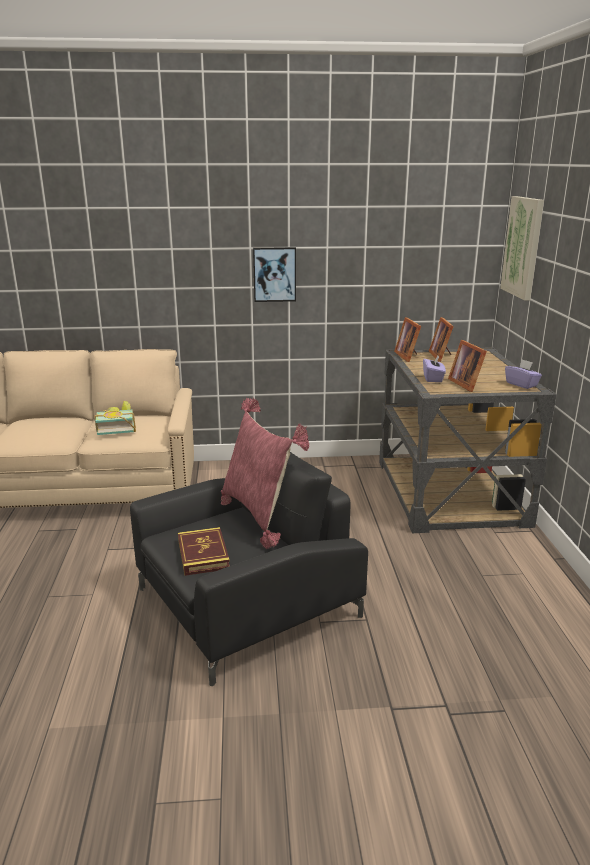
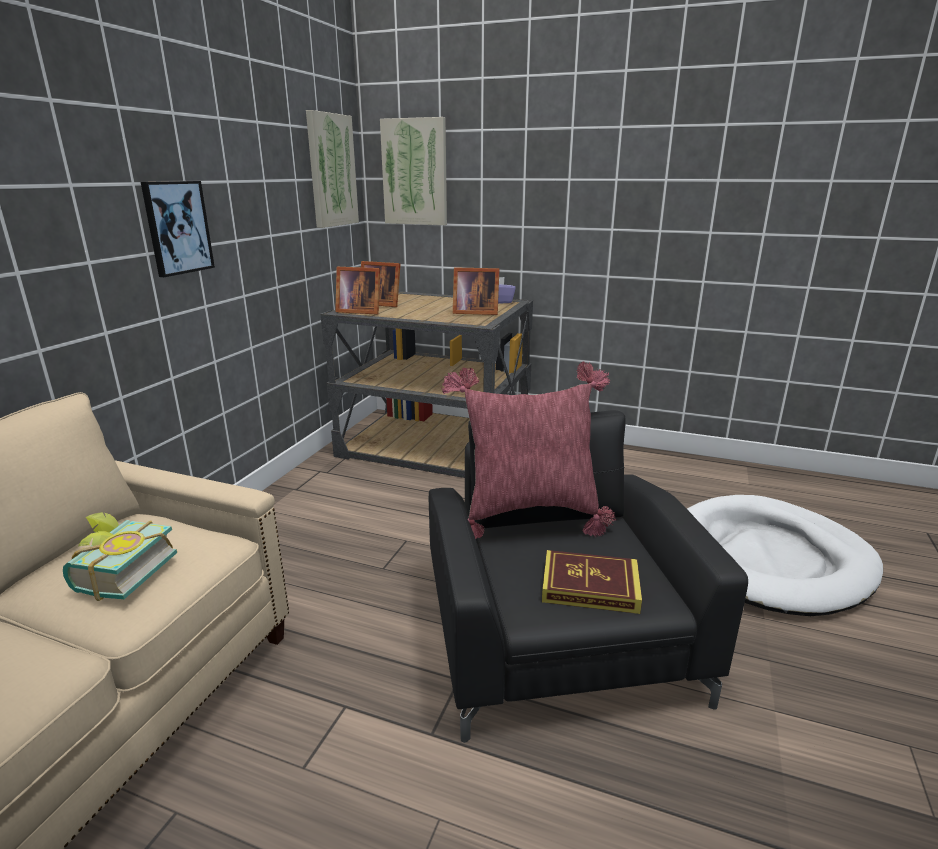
camera: 65 degrees left, 0 degrees up
(433, 378) = (442, 317): purple tissue box -> none
(439, 712) = (768, 559): none -> white dog bed
(452, 239) = (331, 170): none -> picture

